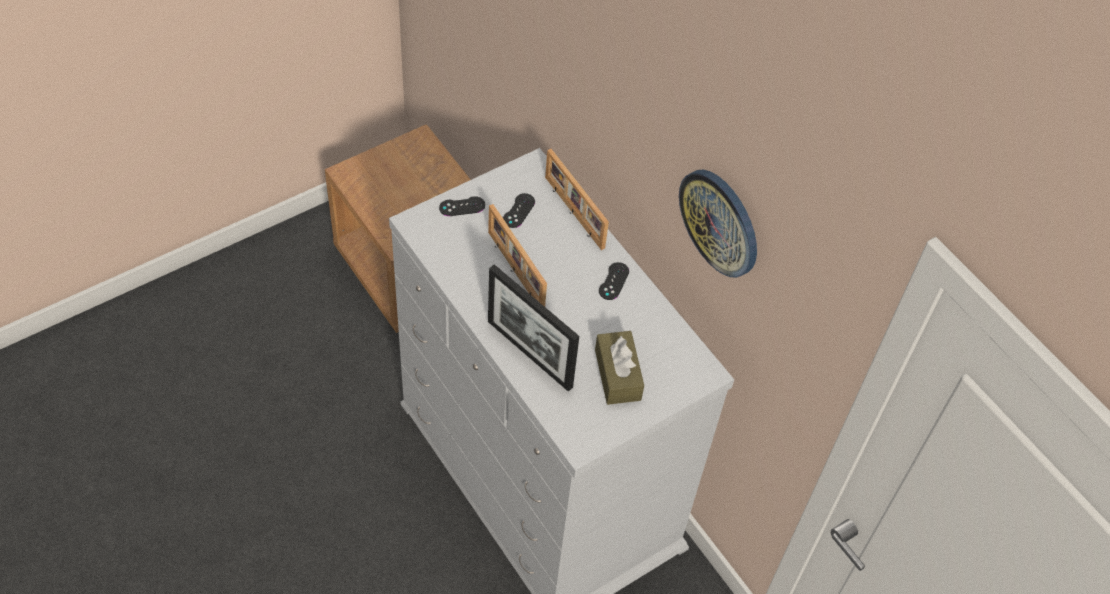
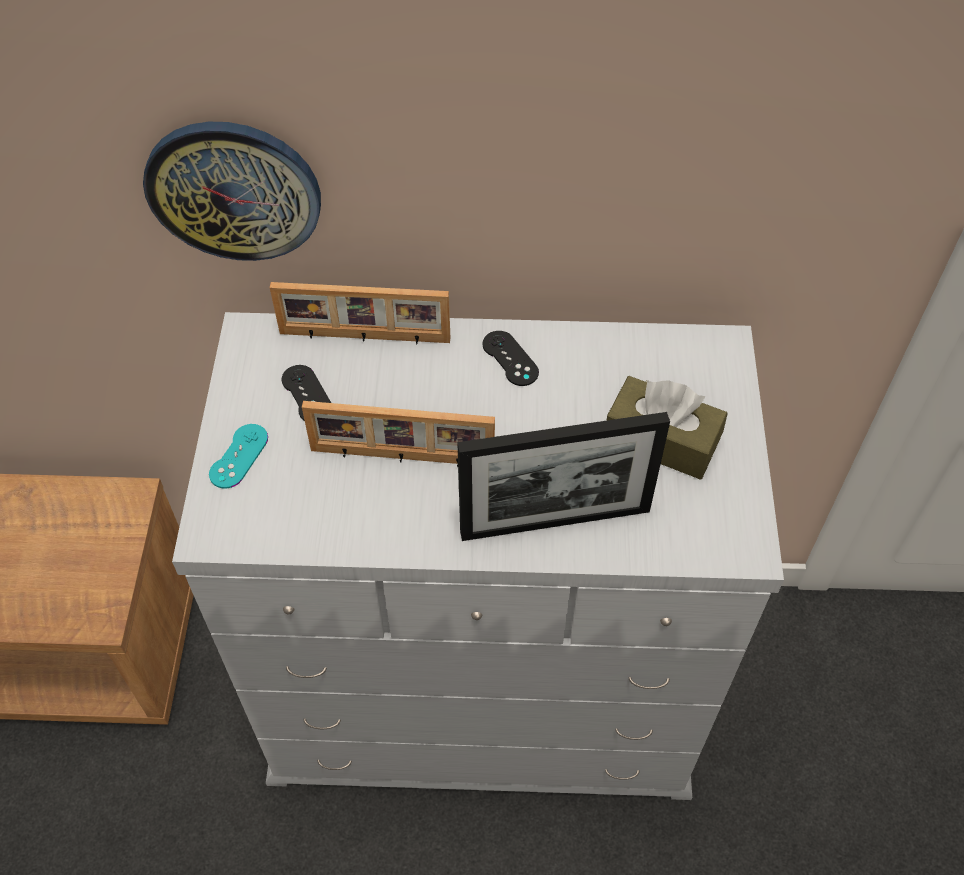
camera: 50 degrees left, 0 degrees up
(462, 206) = (239, 456): black game controller -> turquoise game controller
(720, 222) = (653, 126): wall clock -> wall clock (234, 190)

